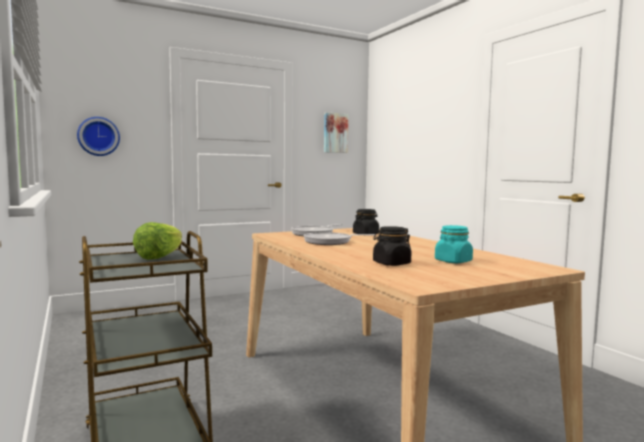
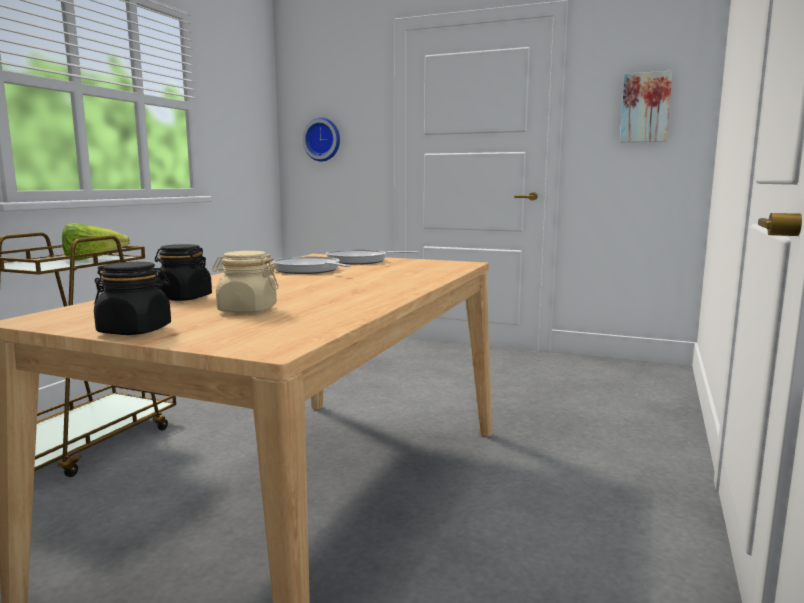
camera: 50 degrees right, 5 degrees up
(365, 234) = (409, 269): black jar -> black jar (135, 330)
(453, 261) = (247, 310): turquoise jar -> beige jar

